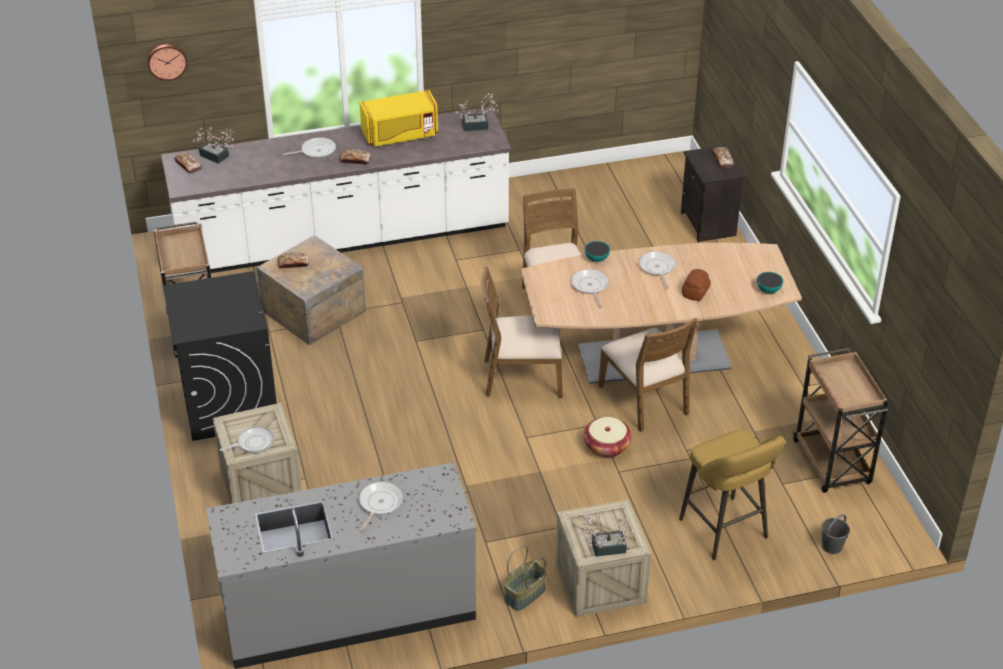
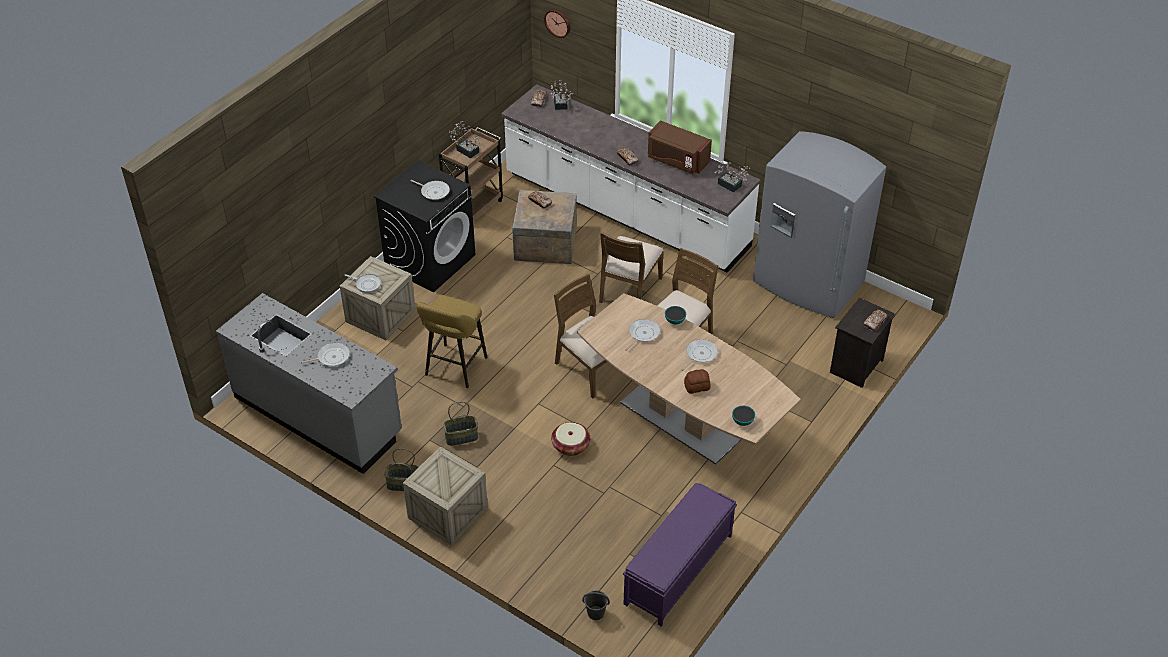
camera: 50 degrees right, 5 degrees up
(316, 151) = (616, 138): frying pan -> frying pan (434, 192)
(400, 135) = (677, 160): yellow microwave -> brown microwave
(509, 516) = (461, 437): none -> basket
(579, 192) = (807, 284): none -> grey fridge
(604, 547) = (430, 485): potted plant -> potted plant (466, 150)
(645, 400) = (635, 438): brown chair -> brown chair (629, 289)
(726, 531) = (553, 549): yellow stool -> yellow stool (454, 369)
(832, 464) = (678, 570): brown cart -> purple bench

